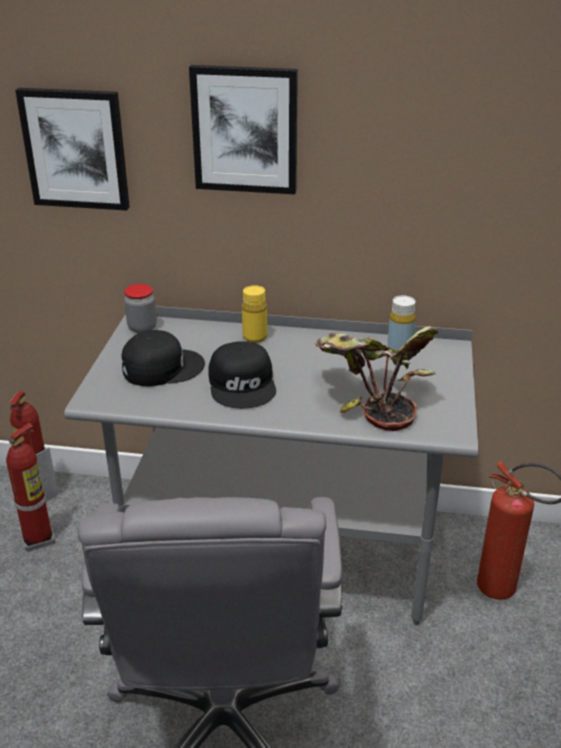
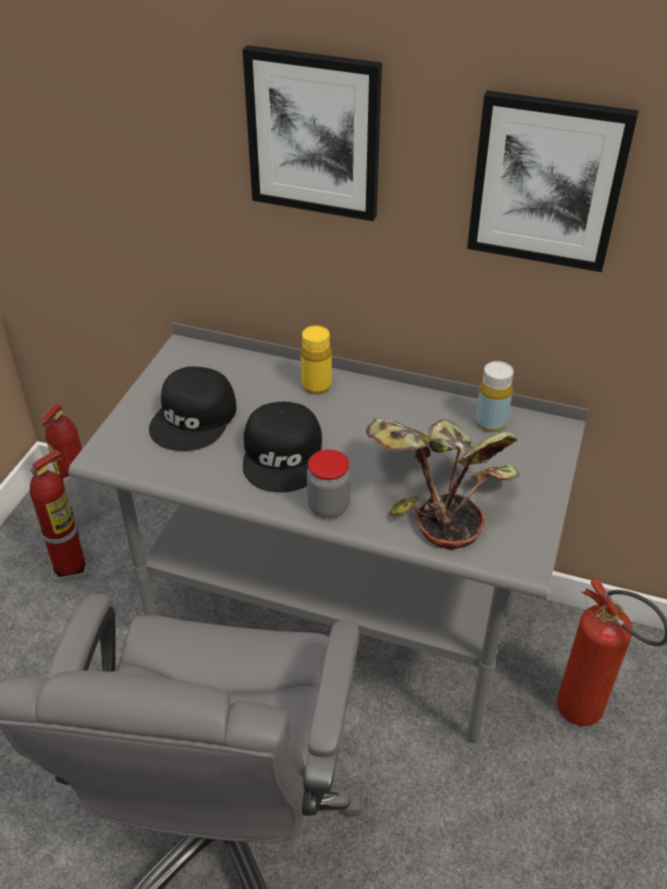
camera: 10 degrees right, 10 degrees up
(75, 149) = (111, 136): picture -> picture (547, 182)
(142, 327) = (187, 356): jar -> jar (328, 506)
(162, 367) = (195, 418): black cap -> black cap turned 120 degrees clockwise

